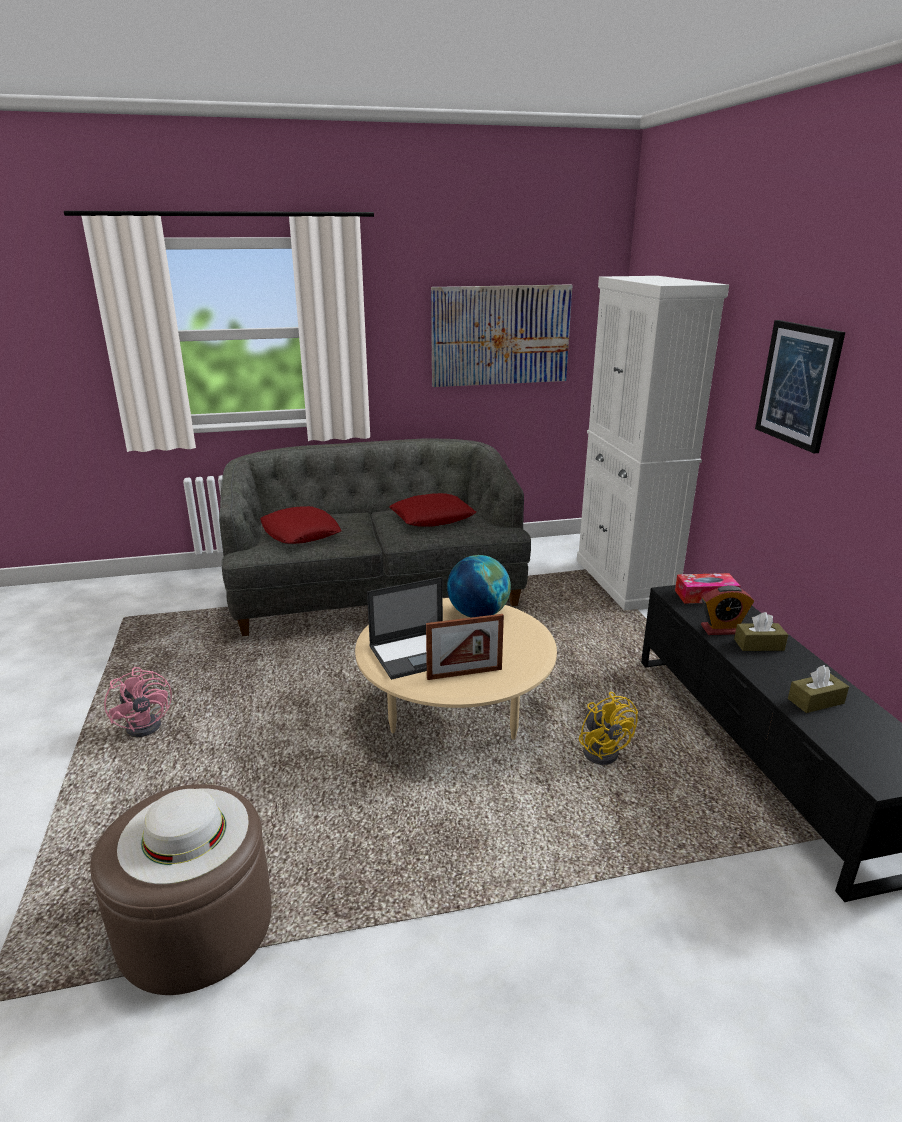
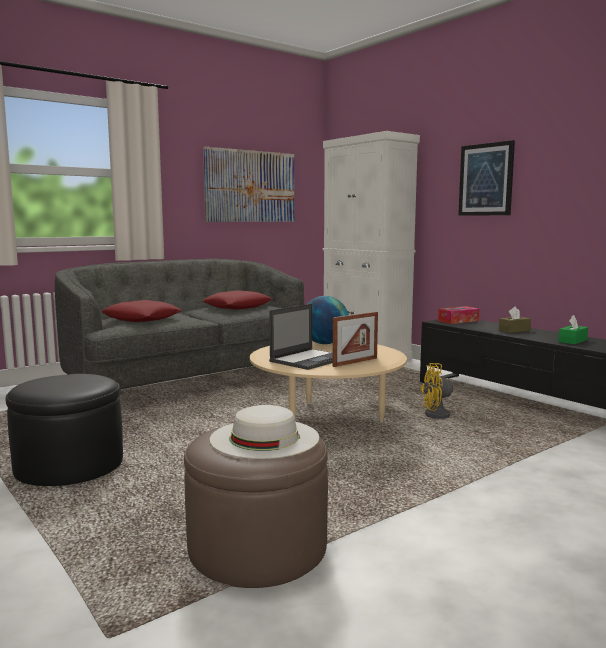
camera: 25 degrees left, 15 degrees down
(149, 723) = (69, 465): pink fan -> black ottoman
(602, 749) = (443, 417): yellow fan -> yellow fan turned 135 degrees clockwise
(722, 629) = (486, 328): alarm clock -> none
(815, 701) = (572, 341): brown tissue box -> green tissue box

